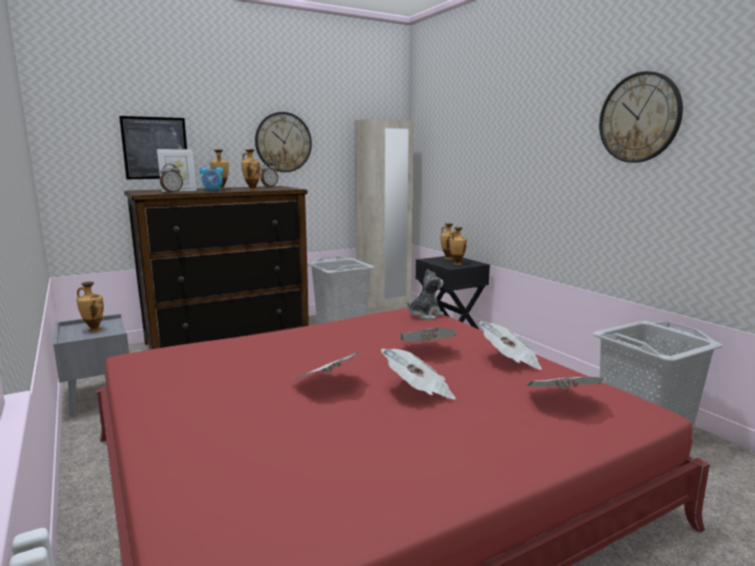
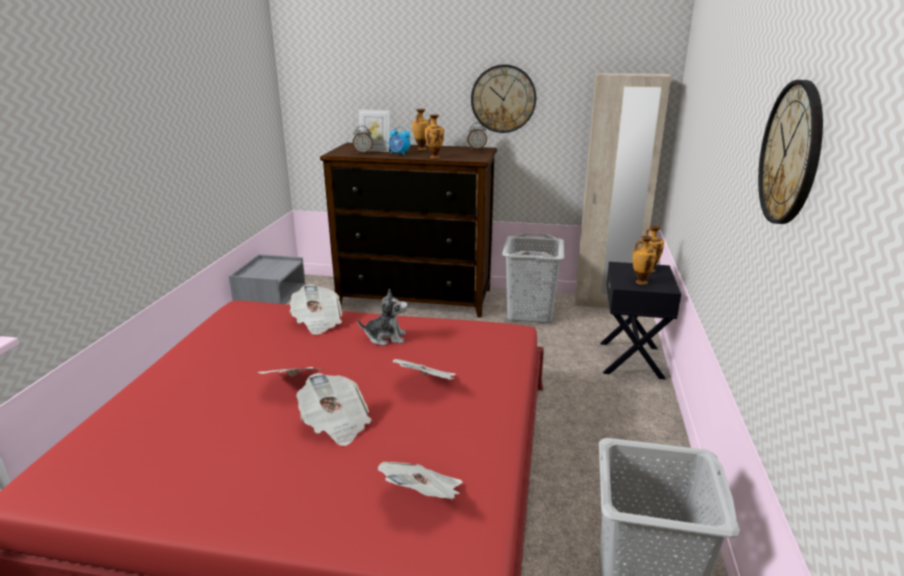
camera: 40 degrees right, 10 degrees up
(94, 330) = (270, 269): vase -> none
(155, 148) = (374, 103): picture -> none
(425, 315) = (508, 340): plush toy -> plush toy (386, 338)
(510, 361) = (474, 430): newspaper -> newspaper (317, 322)

